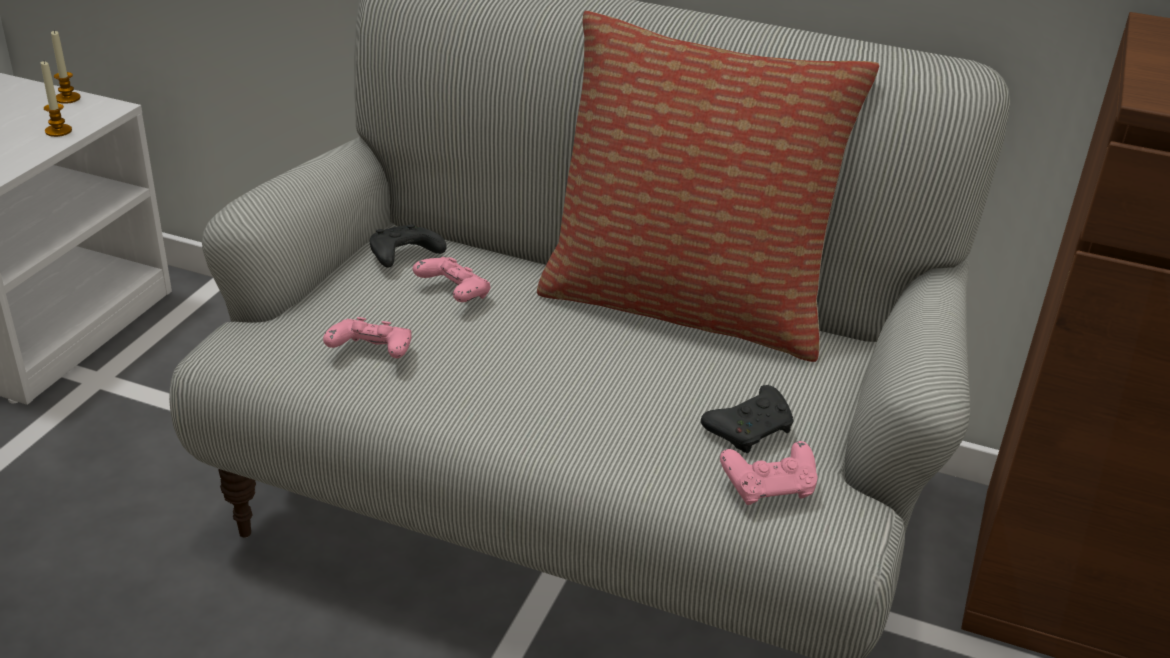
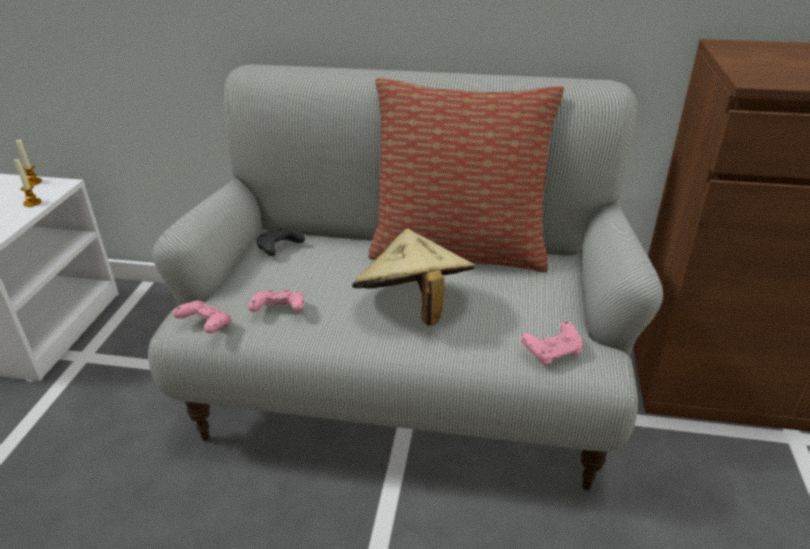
camera: 10 degrees left, 0 degrees up
(454, 295) = (318, 266): pink game controller -> pink game controller (206, 326)
(577, 383) = (413, 308): none -> beige hat
(751, 430) = (527, 319): black game controller -> none

